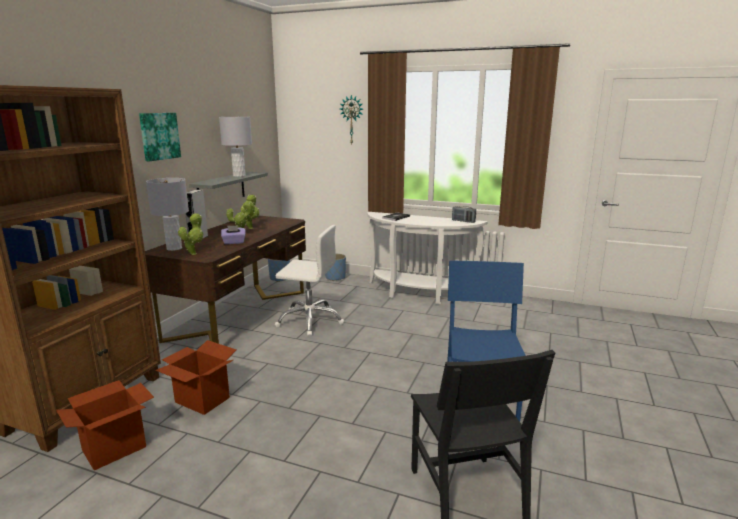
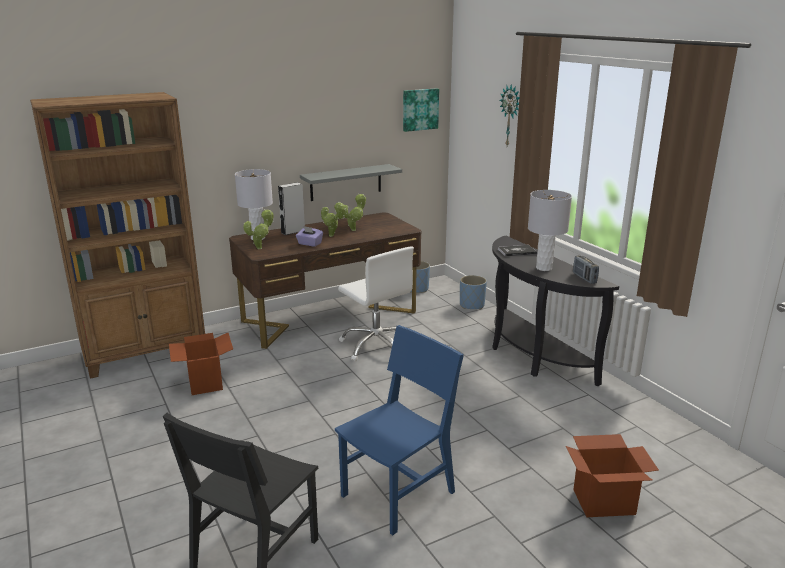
camera: 40 degrees right, 5 degrees up
(114, 448) = (119, 394): cardboard box -> cardboard box (604, 502)
(159, 136) = (264, 127): picture -> picture (420, 109)
(239, 176) = (363, 170): grey table lamp -> grey table lamp (544, 268)
(418, 294) = (531, 356): white console table -> black console table

